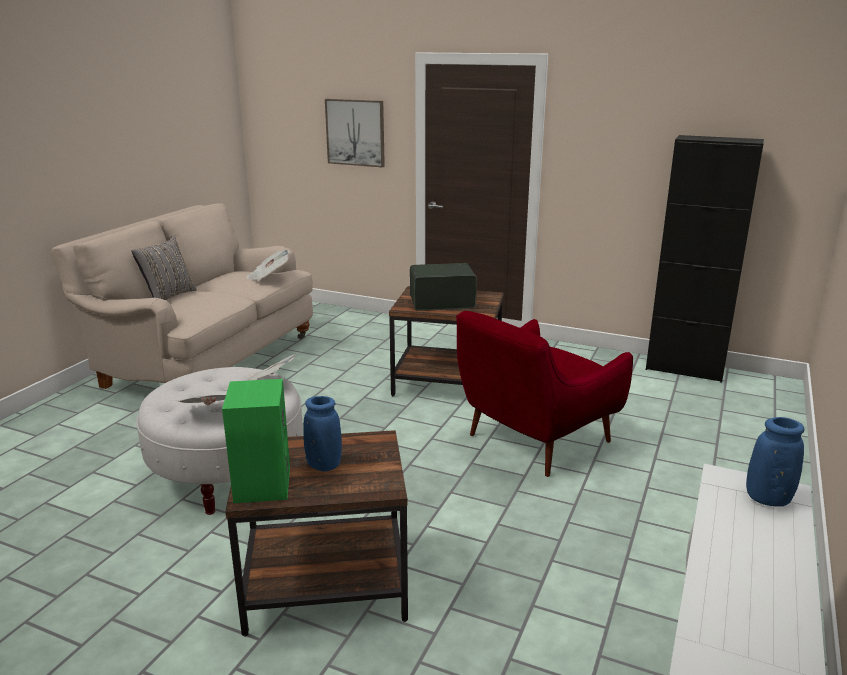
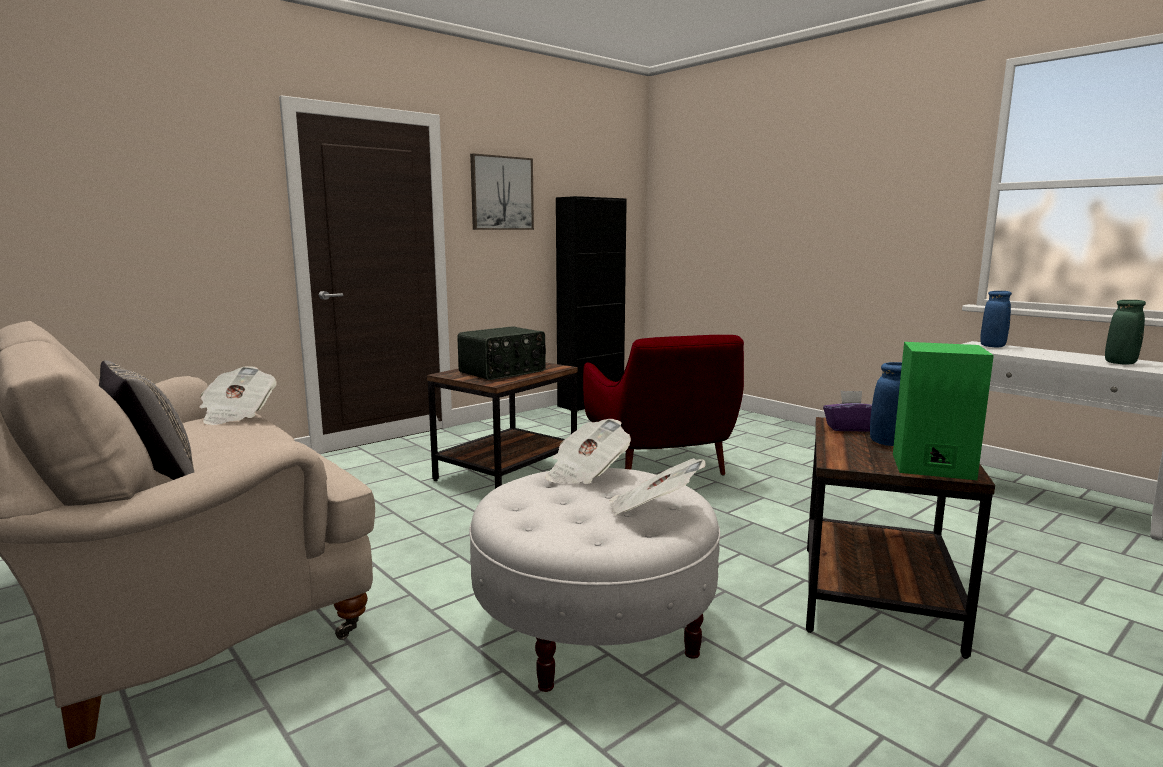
camera: 65 degrees left, 10 degrees down
(355, 132) = (187, 204): picture -> picture (501, 193)
(363, 446) = (849, 428): none -> purple tissue box
(442, 302) = (503, 372): radio -> radio turned 150 degrees counterclockwise
(740, 604) = (1120, 363): none -> green vase

